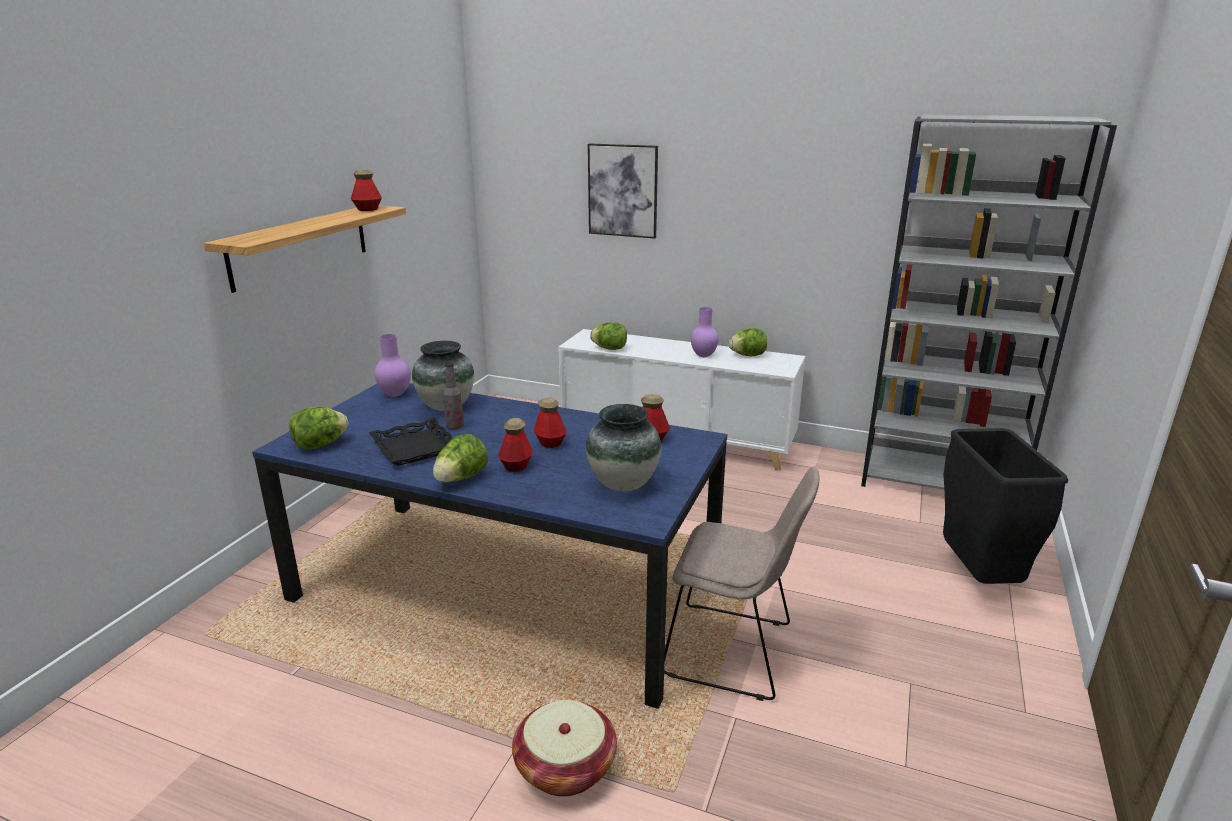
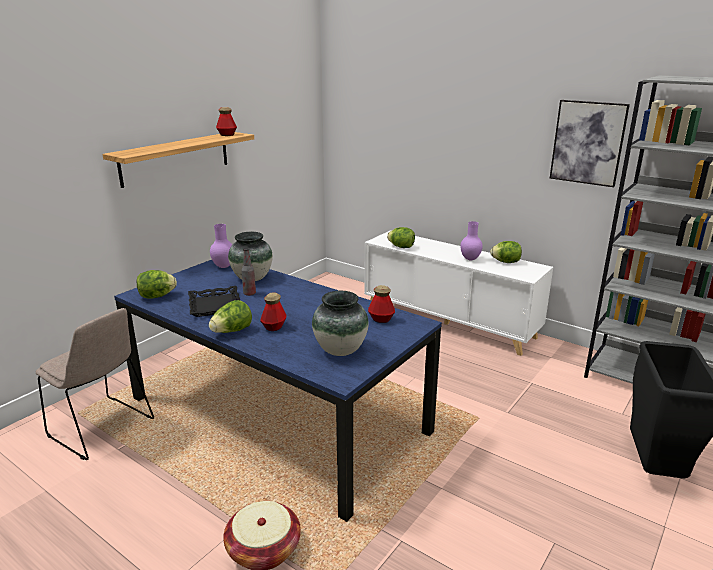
camera: 15 degrees right, 0 degrees up
(550, 443) = (307, 313): bottle -> none
(623, 190) = (423, 128): picture -> picture (588, 143)
(733, 651) = (422, 490): beige chair -> beige chair (102, 428)

